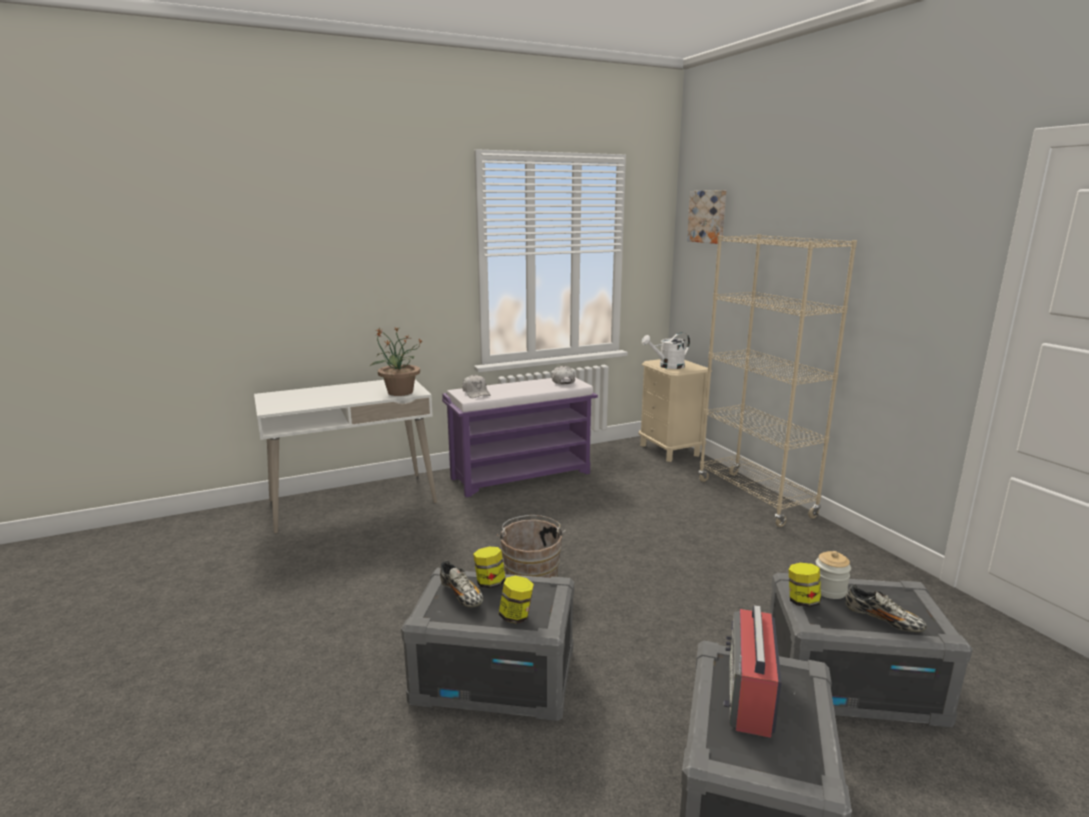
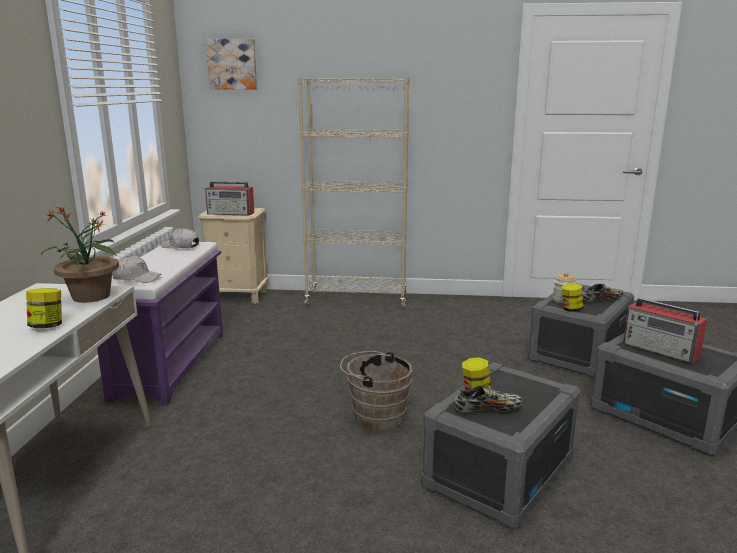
camera: 60 degrees left, 0 degrees up
(516, 616) = (536, 395): jar -> jar (47, 326)
(667, 366) = (231, 213): white watering can -> radio

